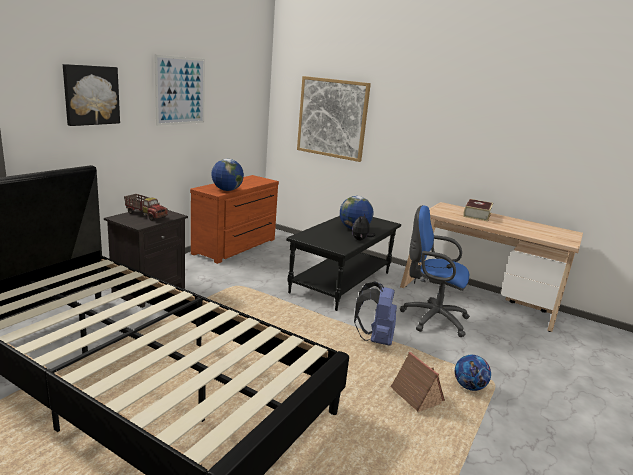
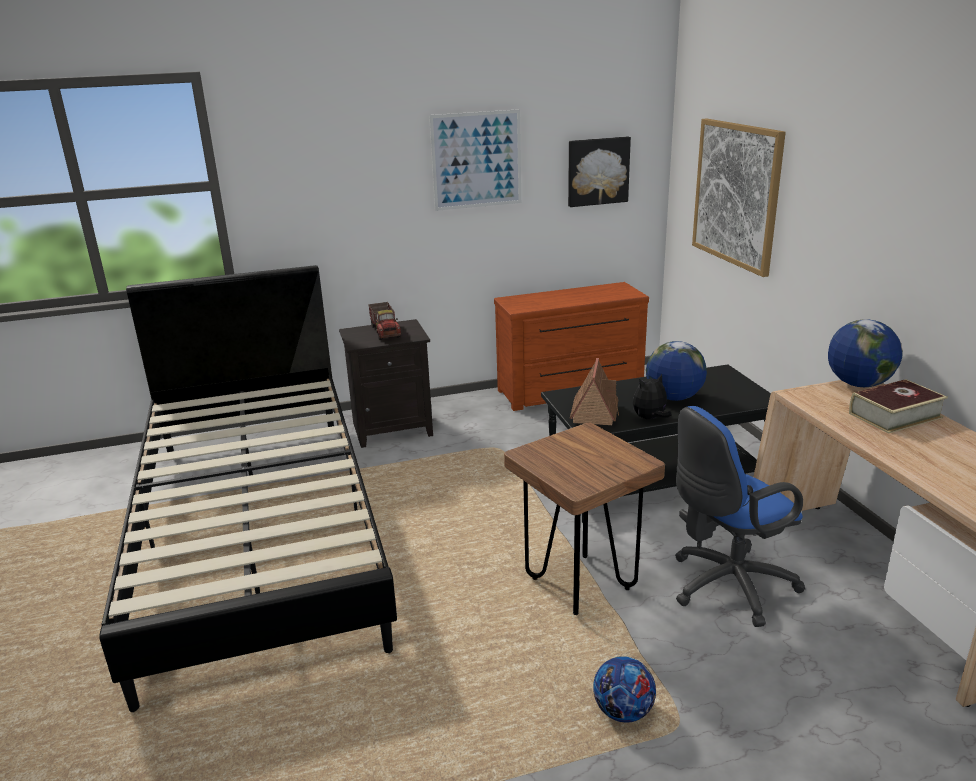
camera: 45 degrees right, 5 degrees up
(91, 95) = (335, 177): picture -> picture (597, 171)
(227, 190) = (538, 305): globe -> globe (858, 384)
(375, 339) = (580, 584): blue backpack -> brown stool
(414, 395) = (519, 681): toy house -> toy house (594, 412)
(430, 318) = (725, 587): blue office chair -> blue office chair turned 90 degrees counterclockwise

